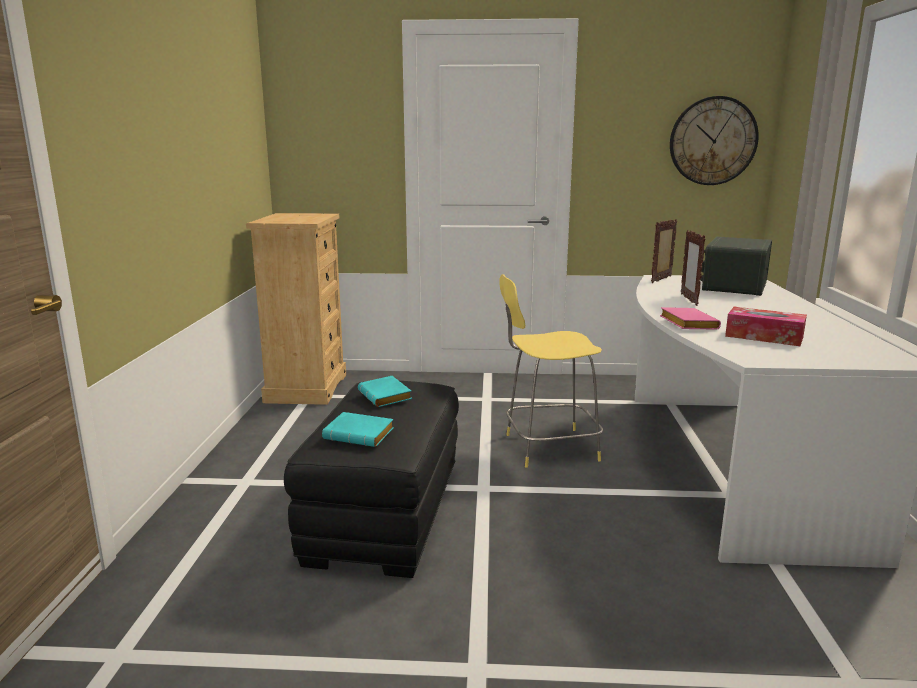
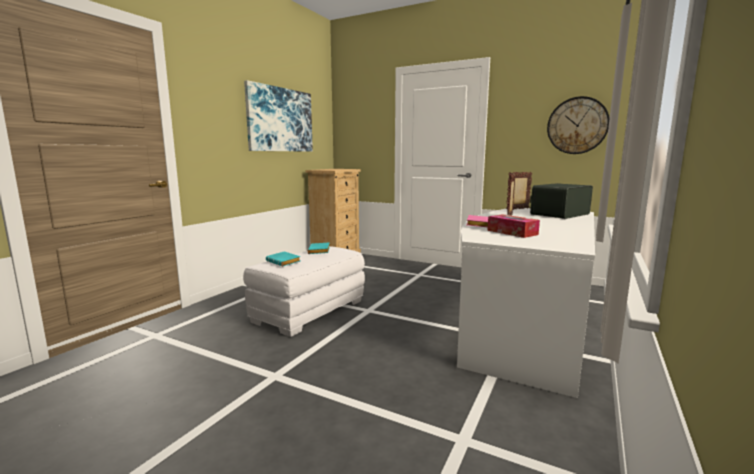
camera: 25 degrees right, 5 degrees down
(203, 123) = (280, 120): none -> picture
(384, 513) = (309, 311): black ottoman -> white ottoman
(547, 447) = (425, 300): yellow stool -> none

